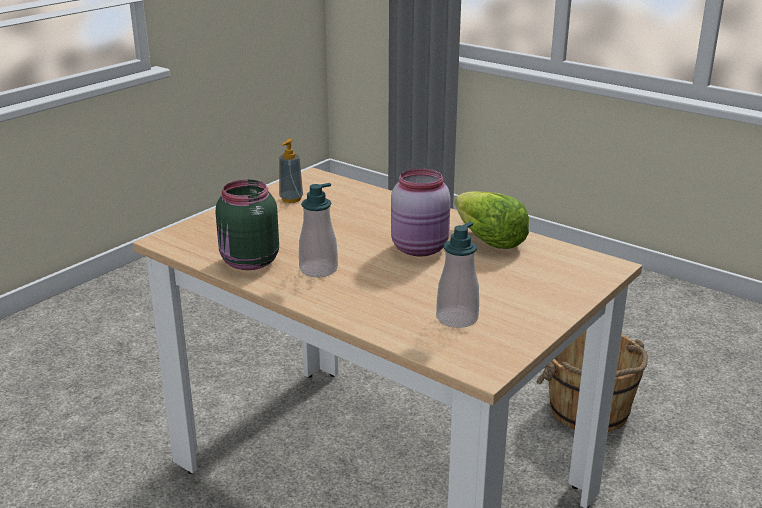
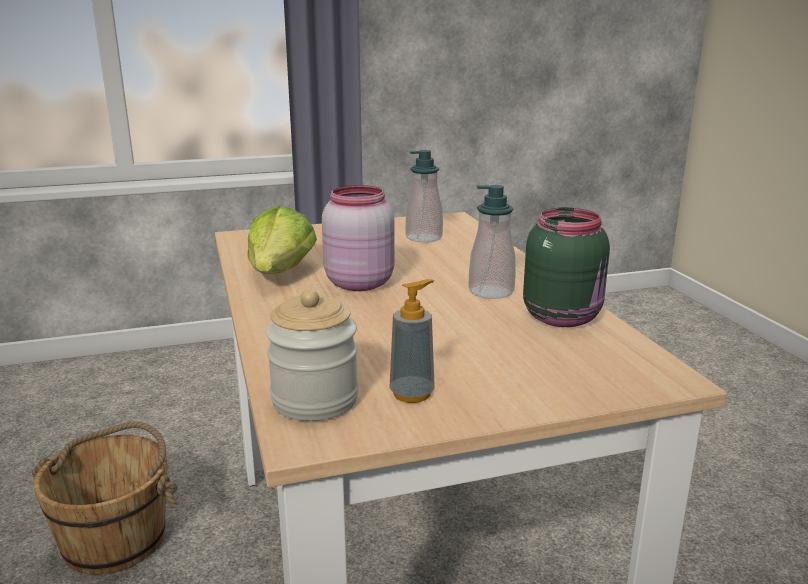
camera: 145 degrees left, 5 degrees down
(330, 186) = (315, 400): none -> jar

